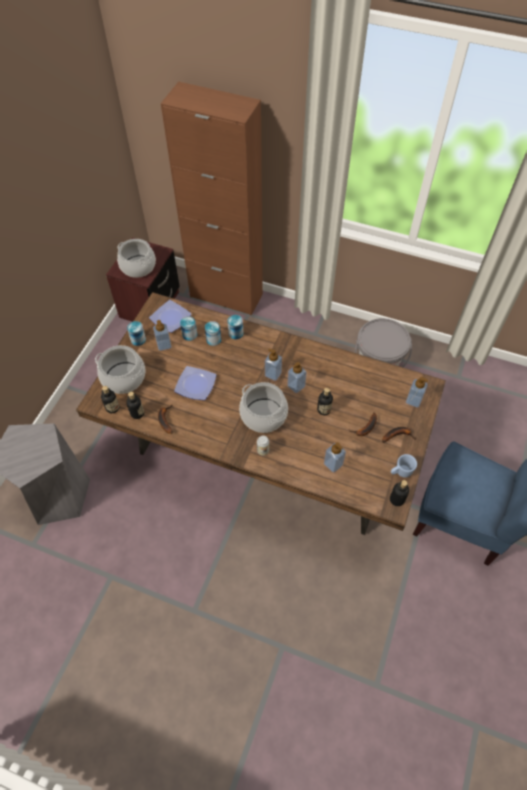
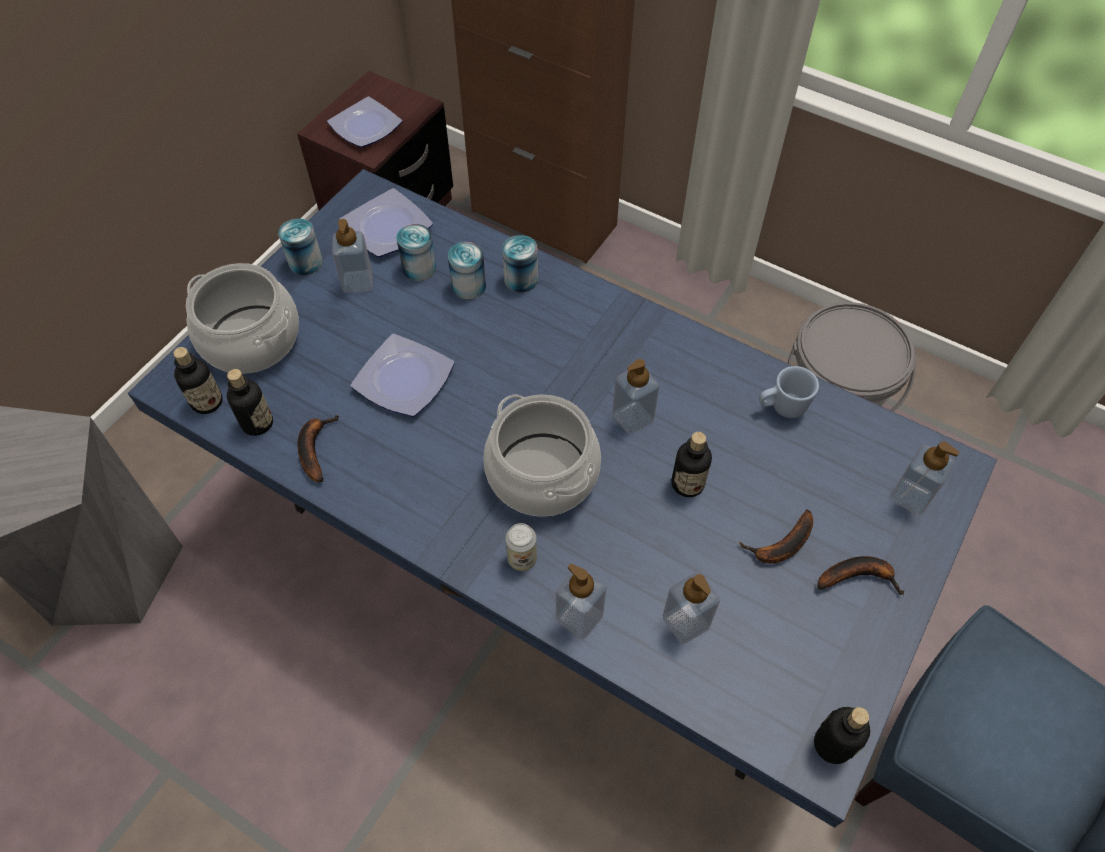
camera: 10 degrees right, 0 degrees up
(138, 266) = (364, 127): cooking pot -> plate
(262, 457) = (549, 560): brown dining table -> blue dining table
(273, 374) = (585, 382): soap dispenser -> soap dispenser (579, 617)
(400, 472) = (852, 673): blue mug -> blue mug (782, 407)

